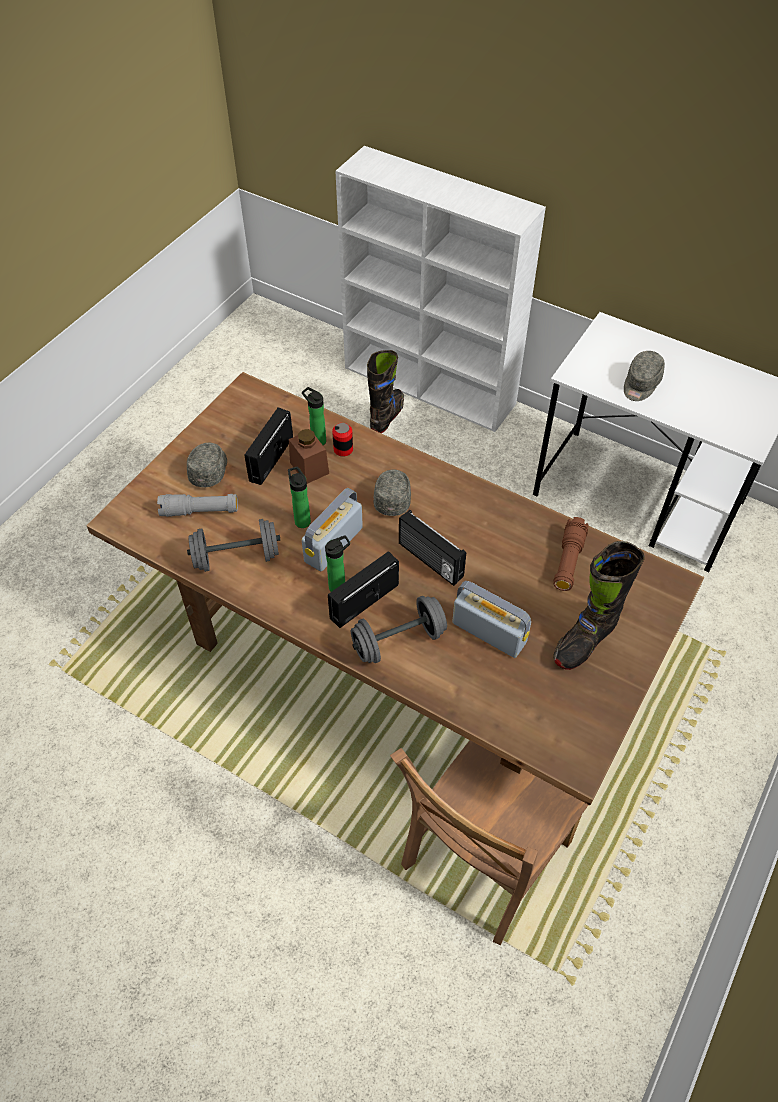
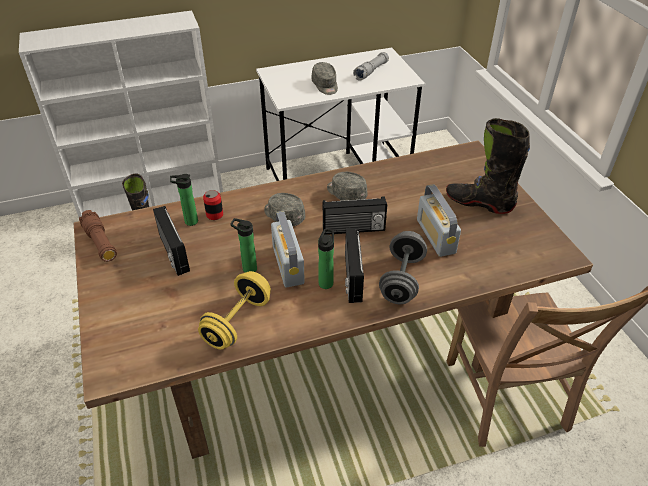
camera: 50 degrees left, 10 degrees down
(200, 511) = (167, 318): grey flashlight -> grey flashlight (371, 71)
(209, 469) = (136, 290): grey cap -> grey cap (345, 194)
(236, 557) = (237, 322): grey dumbbell -> yellow dumbbell
(309, 468) = (208, 239): brown jar -> none
(489, 632) = (435, 236): radio -> radio turned 90 degrees counterclockwise
(568, 560) = (416, 176): brown flashlight -> brown flashlight (100, 242)
(585, 640) = (479, 202): black boot -> black boot turned 120 degrees clockwise

